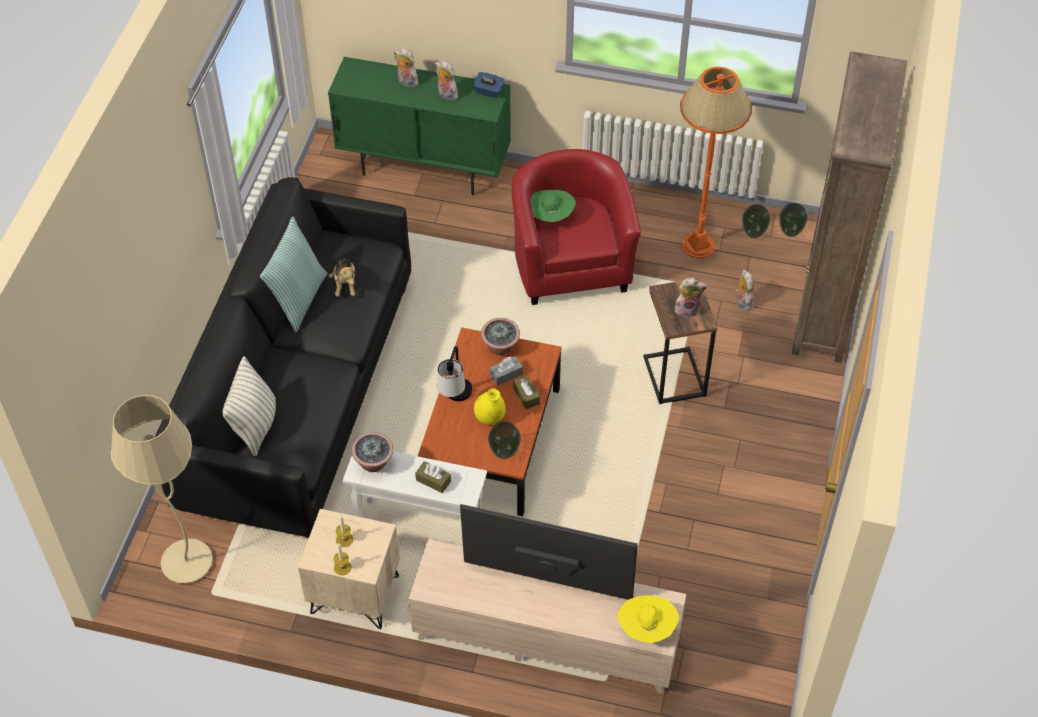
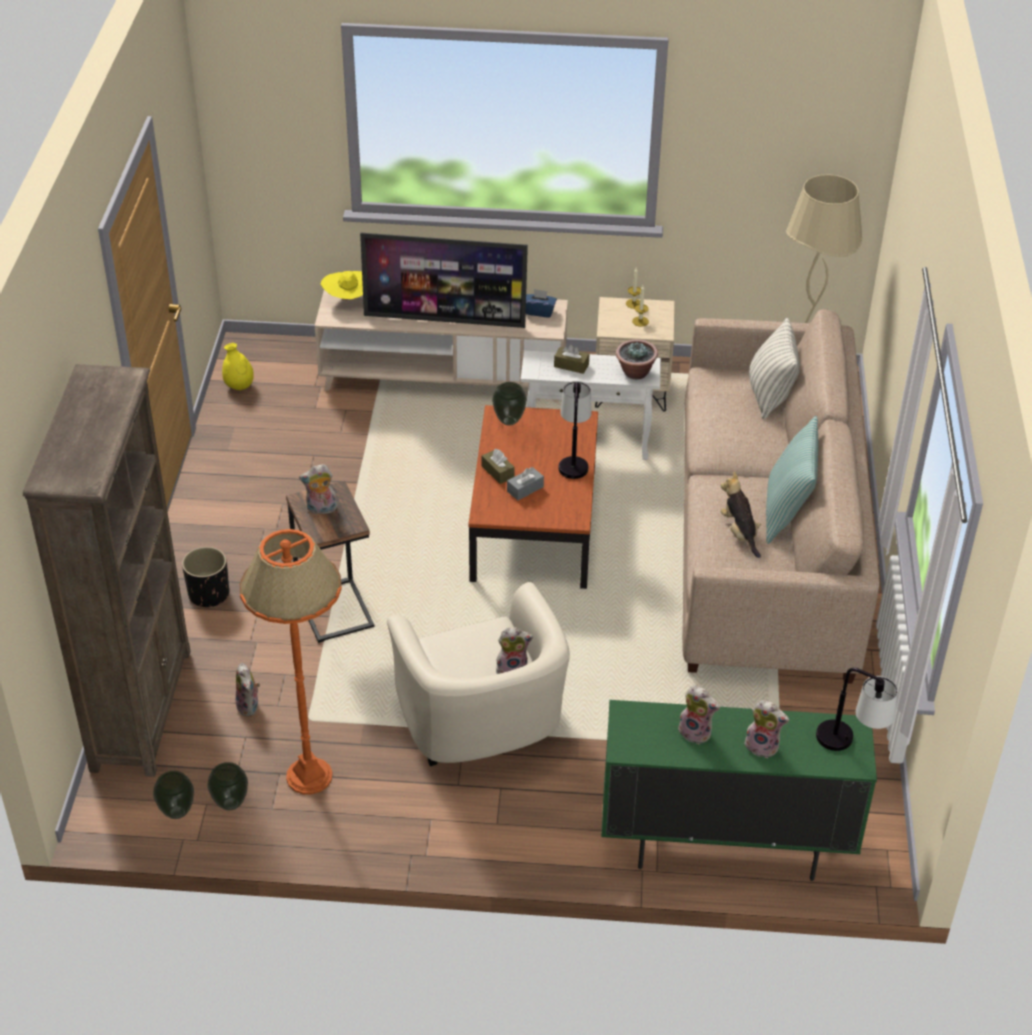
camera: 170 degrees right, 10 degrees down
(298, 394) = (764, 544): black sofa -> beige sofa
(350, 77) = (850, 745): none -> table lamp
(488, 92) = (635, 745): blue tissue box -> blue tissue box (539, 311)
(489, 418) = (532, 448): yellow vase -> yellow vase (239, 386)
(500, 347) = (538, 514): potted plant -> none
(550, 217) = (512, 669): green hat -> plush toy
(570, 264) = (482, 730): red armchair -> beige armchair
(780, 404) = (209, 594): none -> black planter

